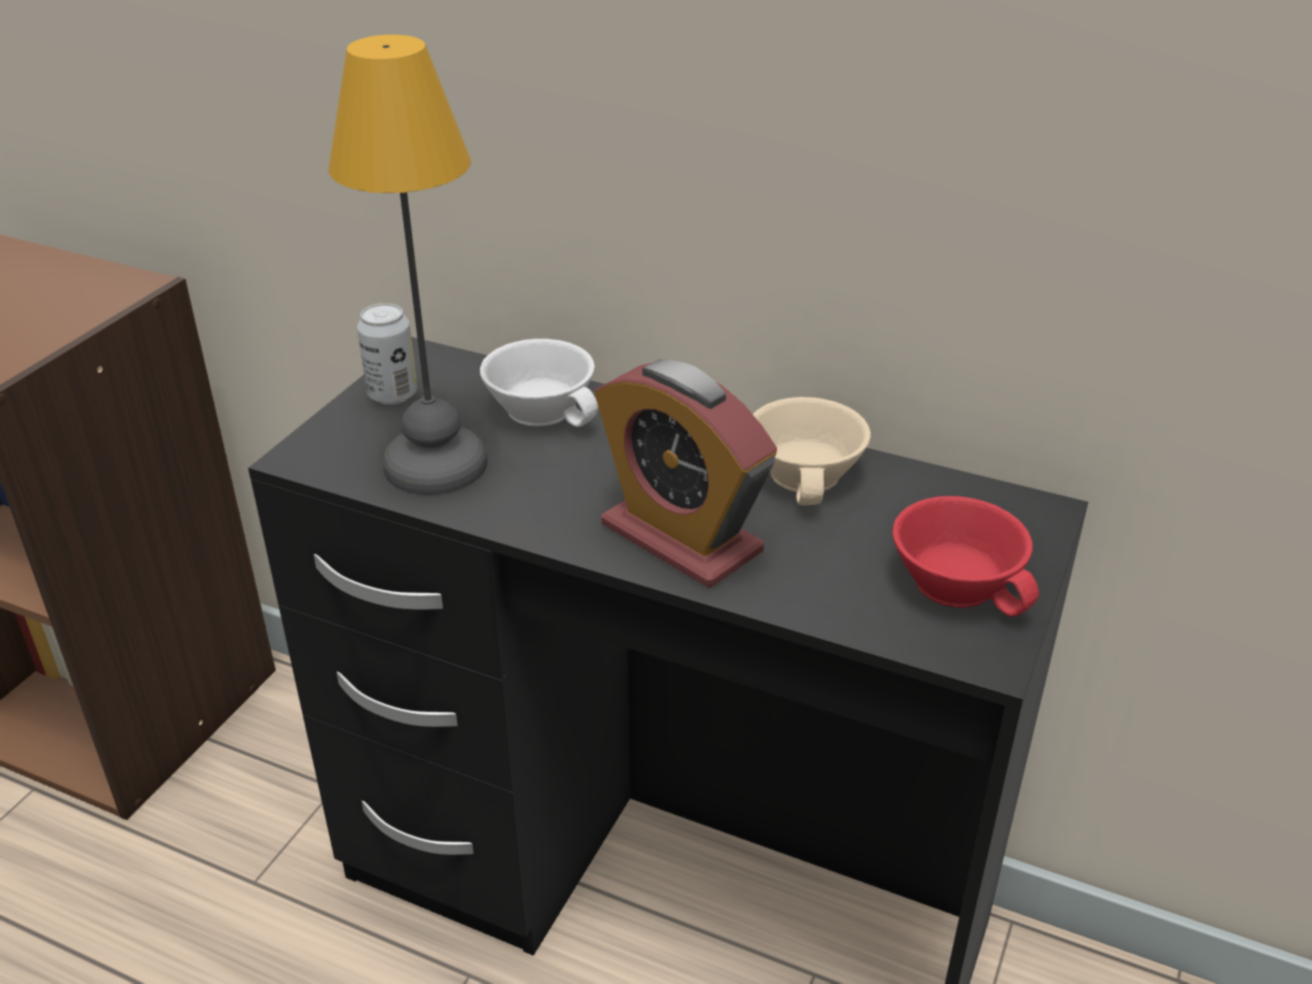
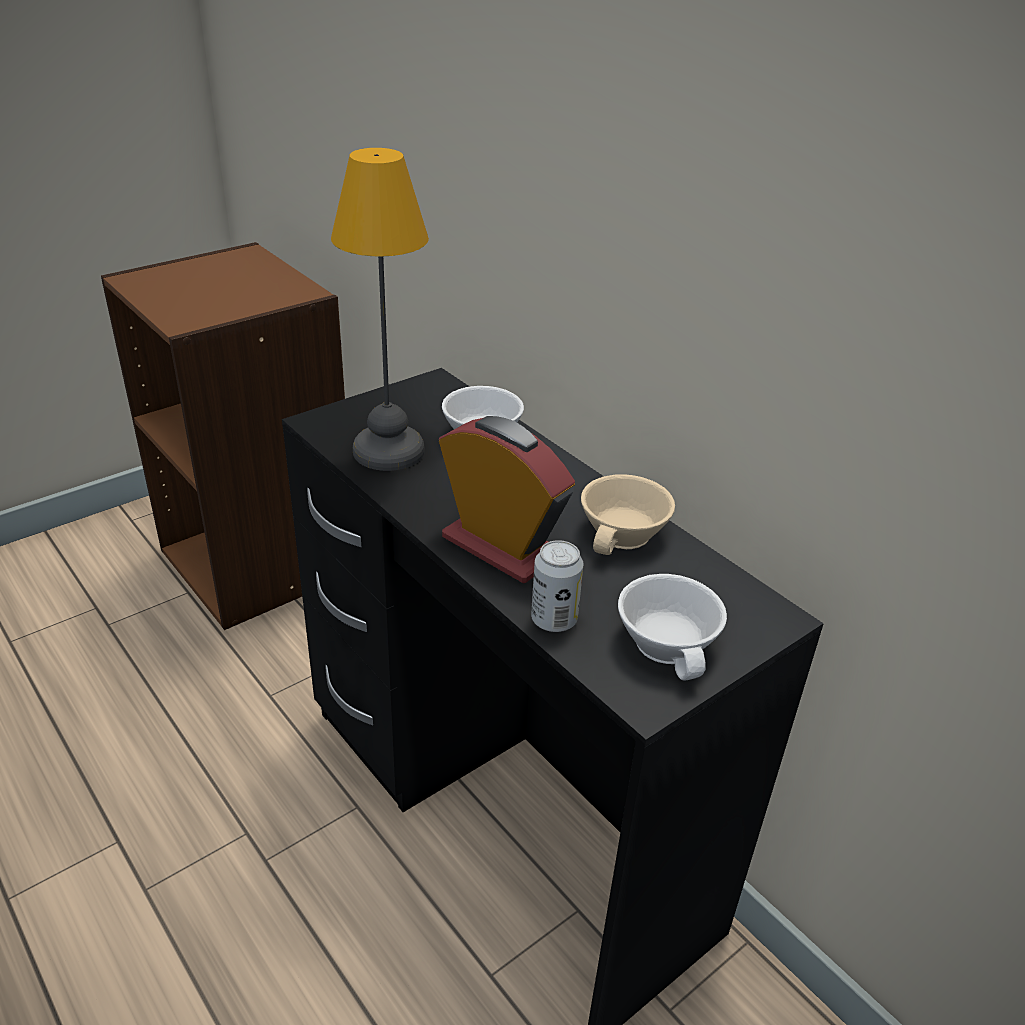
camera: 25 degrees right, 0 degrees up
(392, 394) = (399, 400): can -> can (554, 620)
(681, 538) = (501, 547): alarm clock -> alarm clock turned 150 degrees clockwise
(961, 582) = (671, 644): red cup -> white cup

